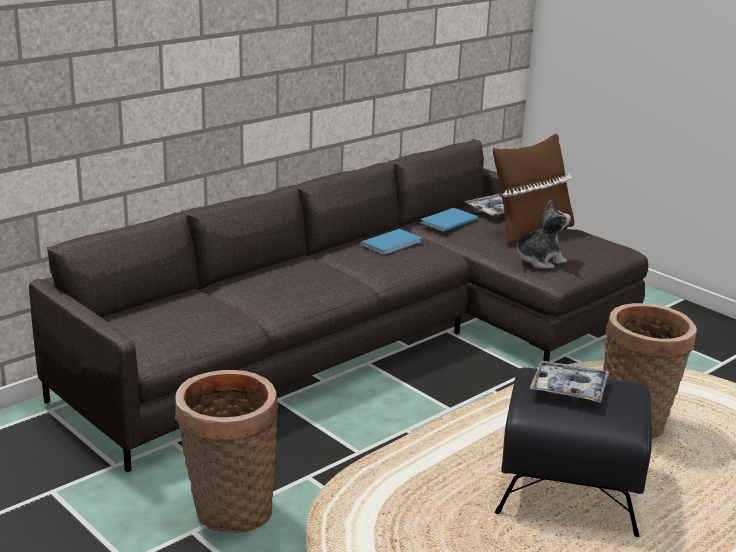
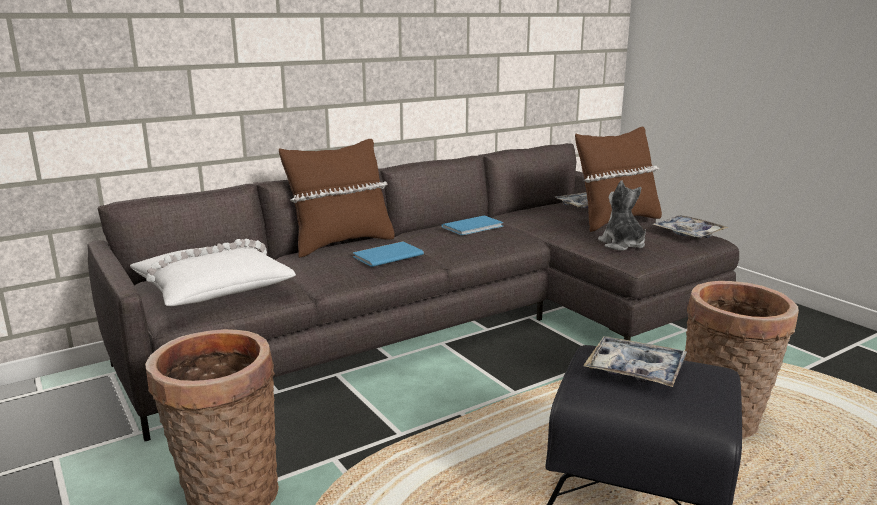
camera: 10 degrees right, 5 degrees down
(170, 323) = (212, 286): none -> white pillow
(266, 267) = (341, 243): none -> brown pillow
(446, 221) = (534, 212): blue book -> blue book (385, 255)
(540, 261) = (622, 245): plush toy -> plush toy turned 90 degrees counterclockwise
(601, 245) = (688, 233): none -> tray

